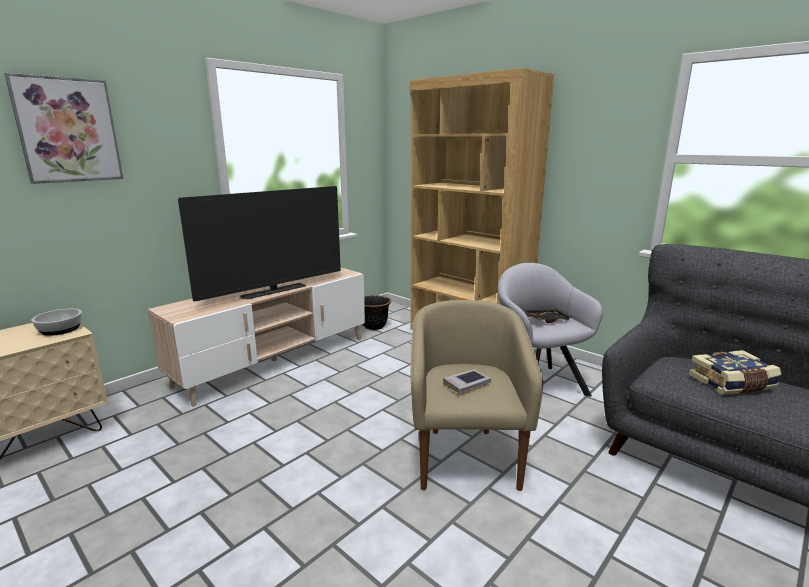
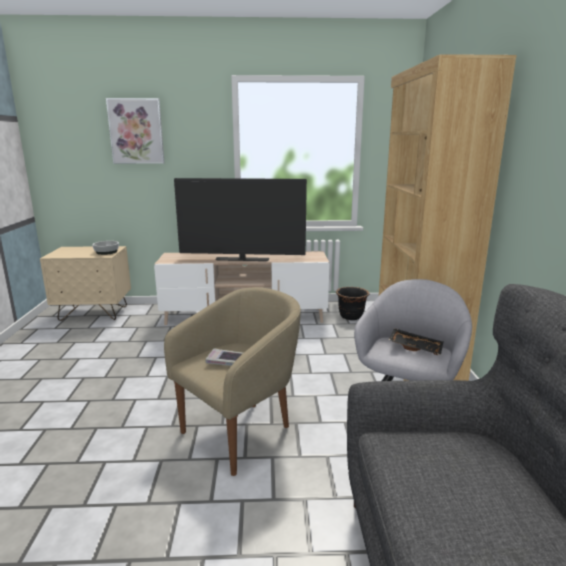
camera: 45 degrees right, 0 degrees up
(732, 384) = (472, 492): book -> none

